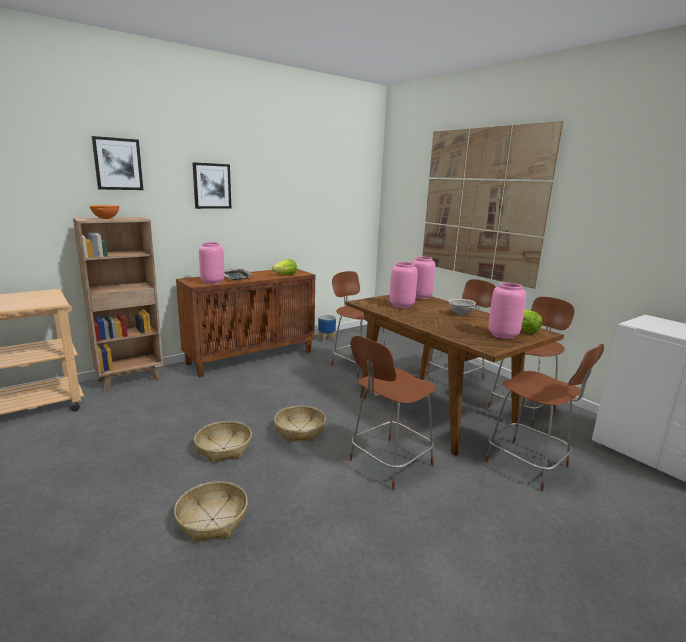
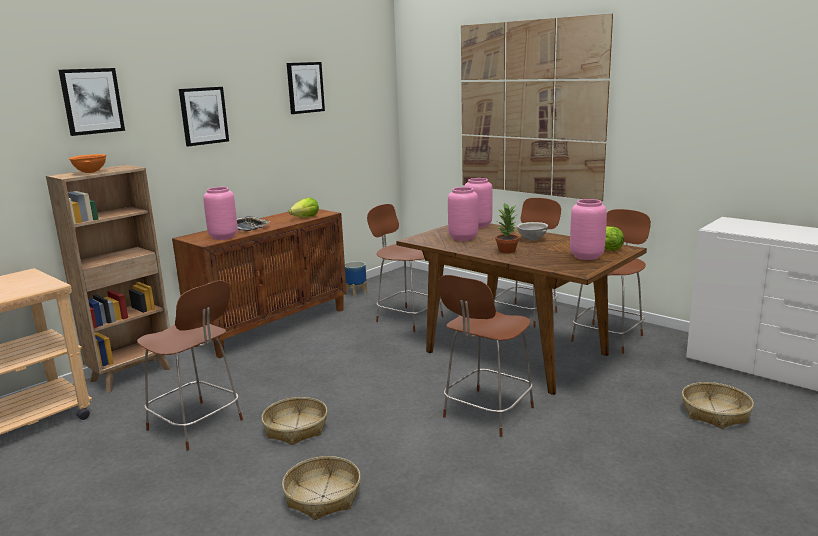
camera: 10 degrees left, 0 degrees up
(300, 430) = (373, 396): basket -> basket (715, 413)
(301, 173) = (305, 87): none -> picture
(433, 321) = (507, 251): none -> potted plant
(529, 465) = (631, 392): brown chair -> brown chair (197, 426)

